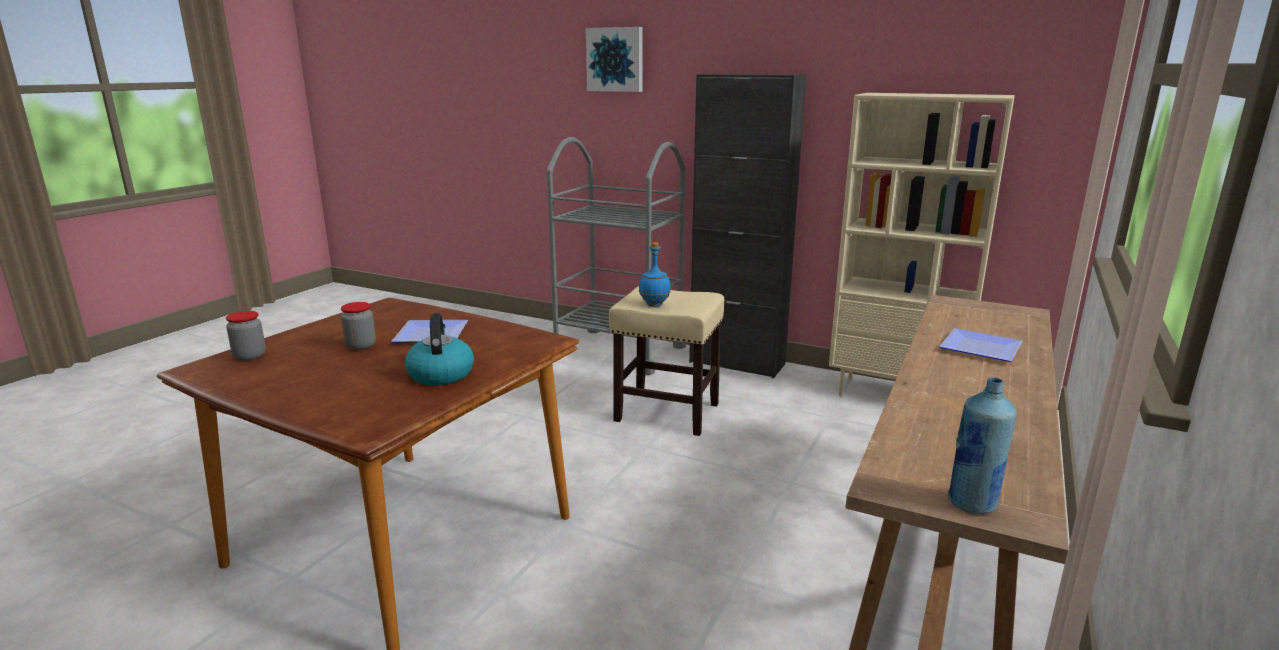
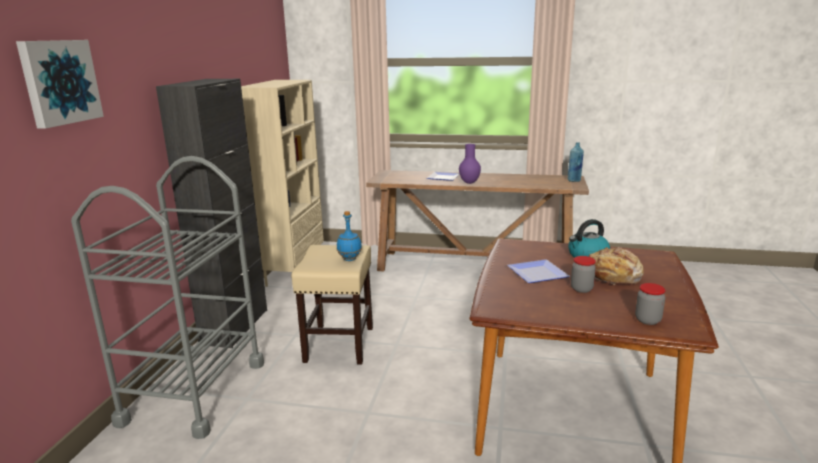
camera: 105 degrees left, 0 degrees up
(360, 370) = (613, 277): none -> bread
(932, 364) = (469, 183): none -> purple vase

